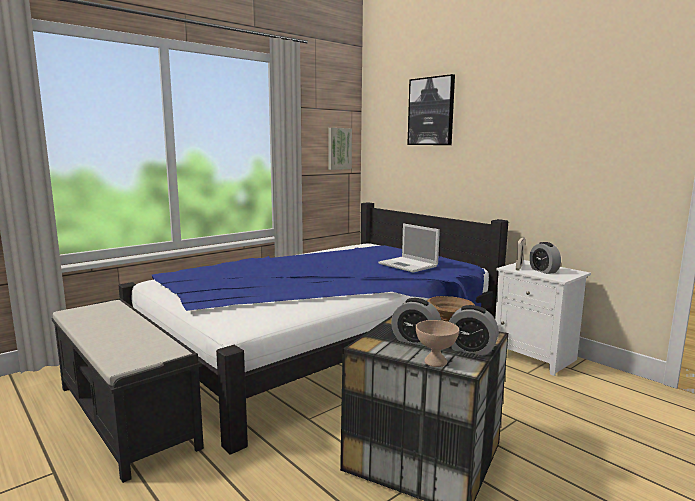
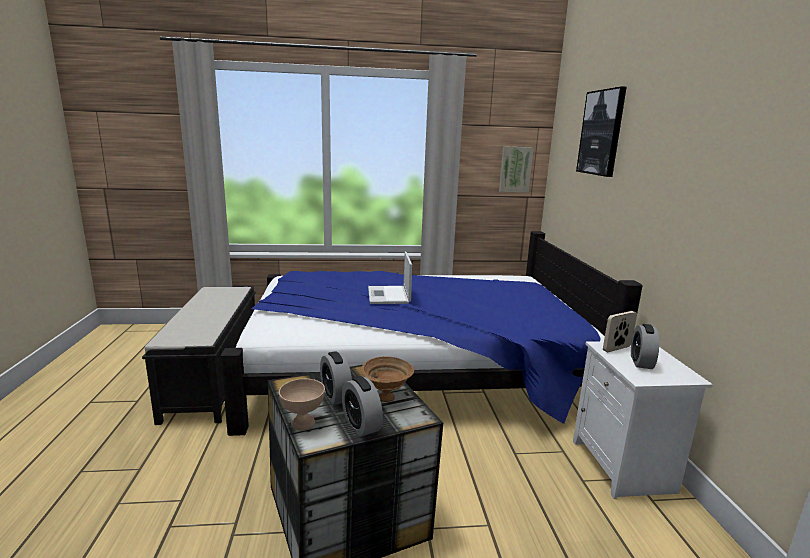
camera: 35 degrees right, 5 degrees up
(408, 265) = (504, 312): laptop -> laptop (389, 296)

